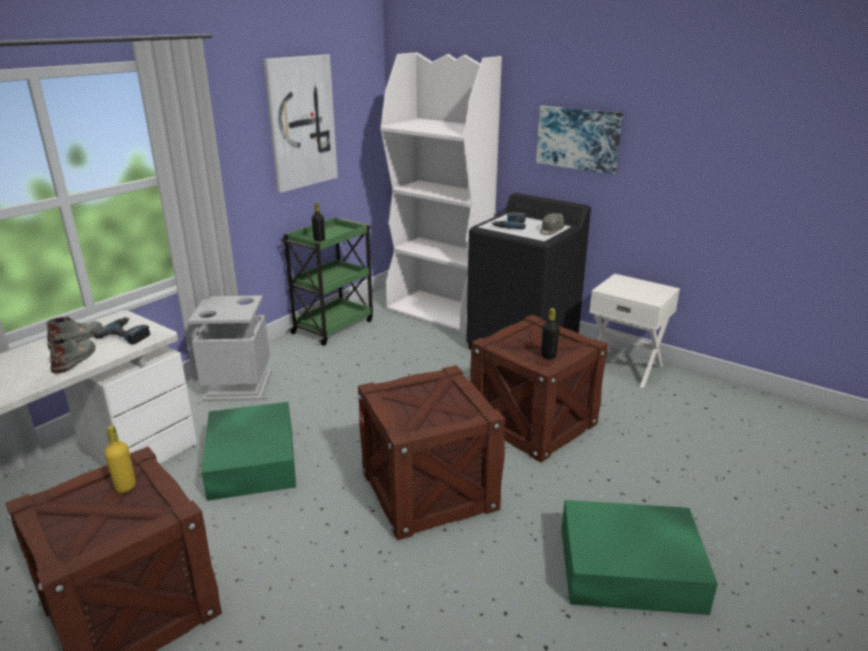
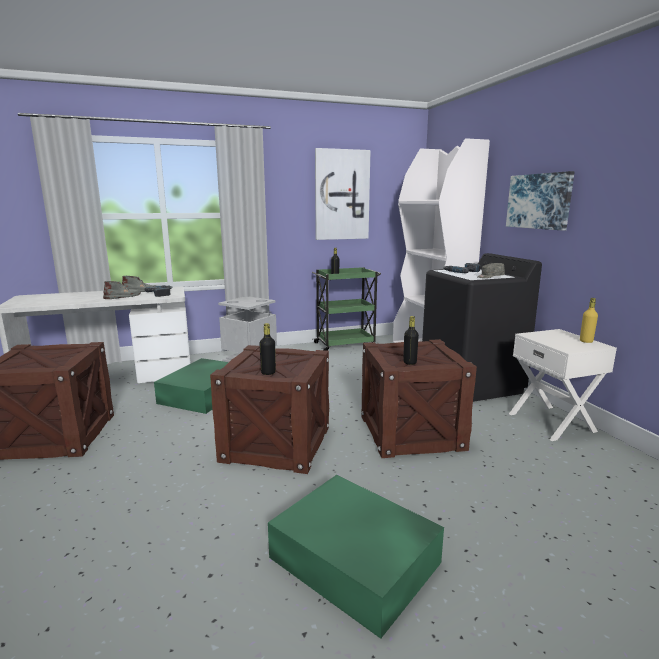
camera: 35 degrees right, 10 degrees down
(125, 486) = (65, 353): yellow bottle -> yellow bottle (586, 341)
(445, 418) = (268, 372): none -> black bottle

